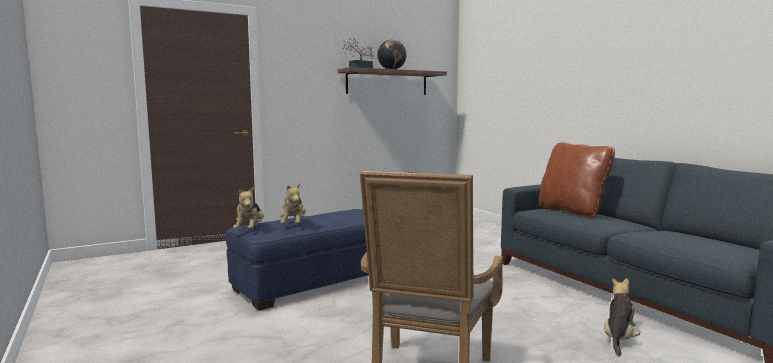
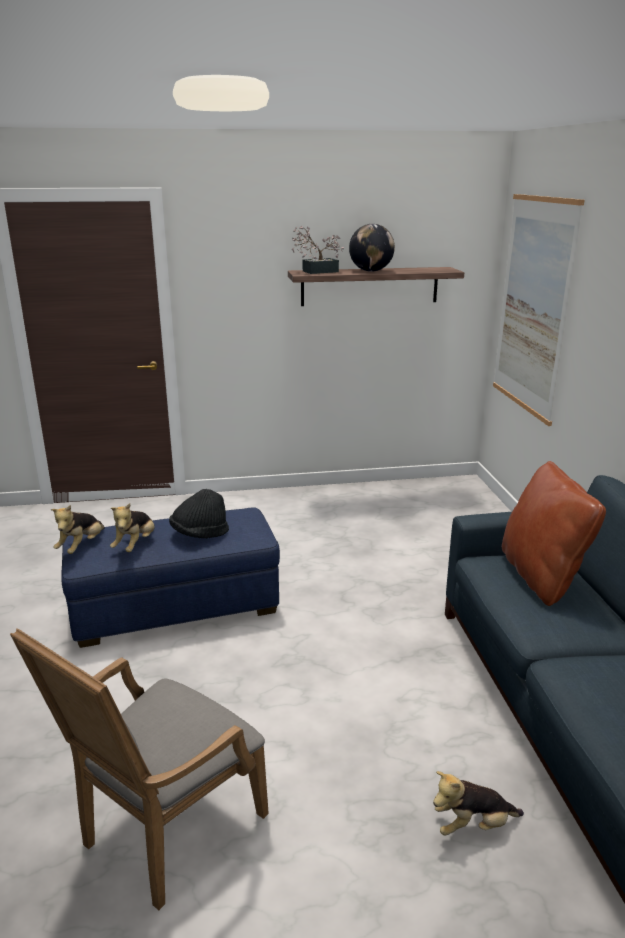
camera: 20 degrees right, 15 degrees up
(336, 217) = (200, 534): none -> black hat
(493, 87) = (533, 306): none -> picture
(618, 338) = (472, 825): plush toy -> plush toy turned 150 degrees counterclockwise

